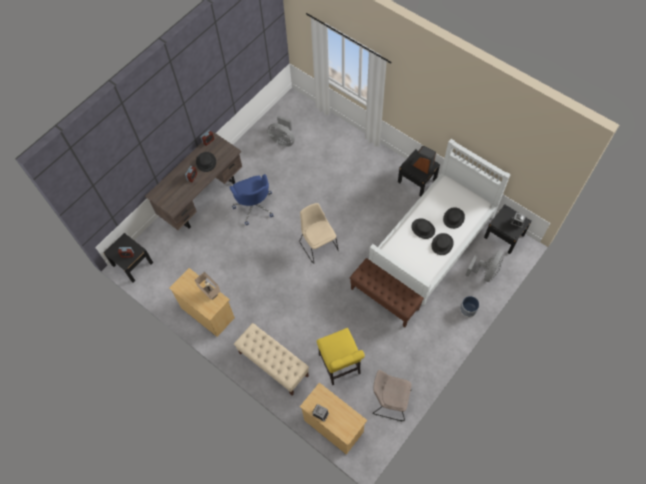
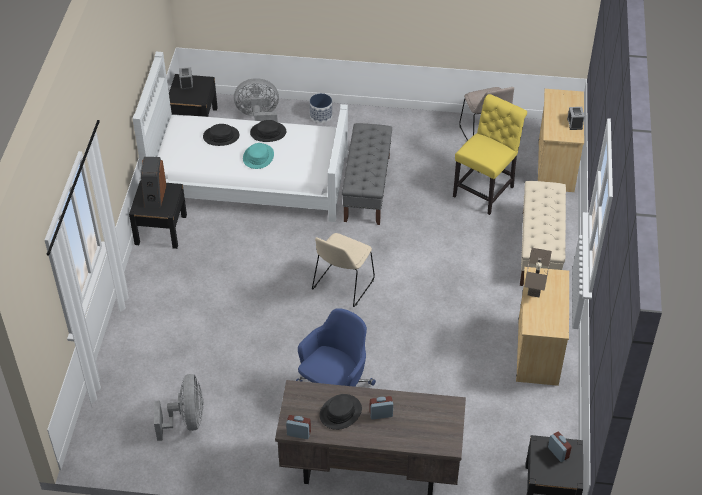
camera: 125 degrees left, 15 degrees down
(385, 299) = (367, 188): brown bench -> grey bench
(423, 229) = (258, 157): black hat -> turquoise hat

